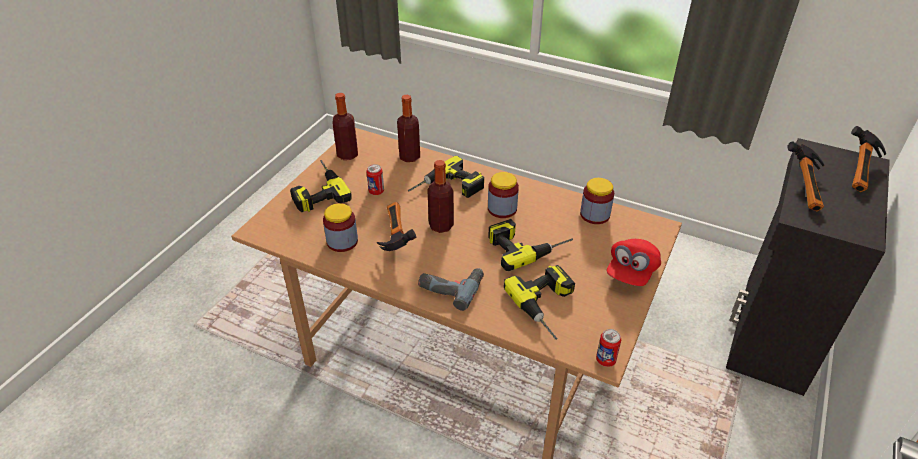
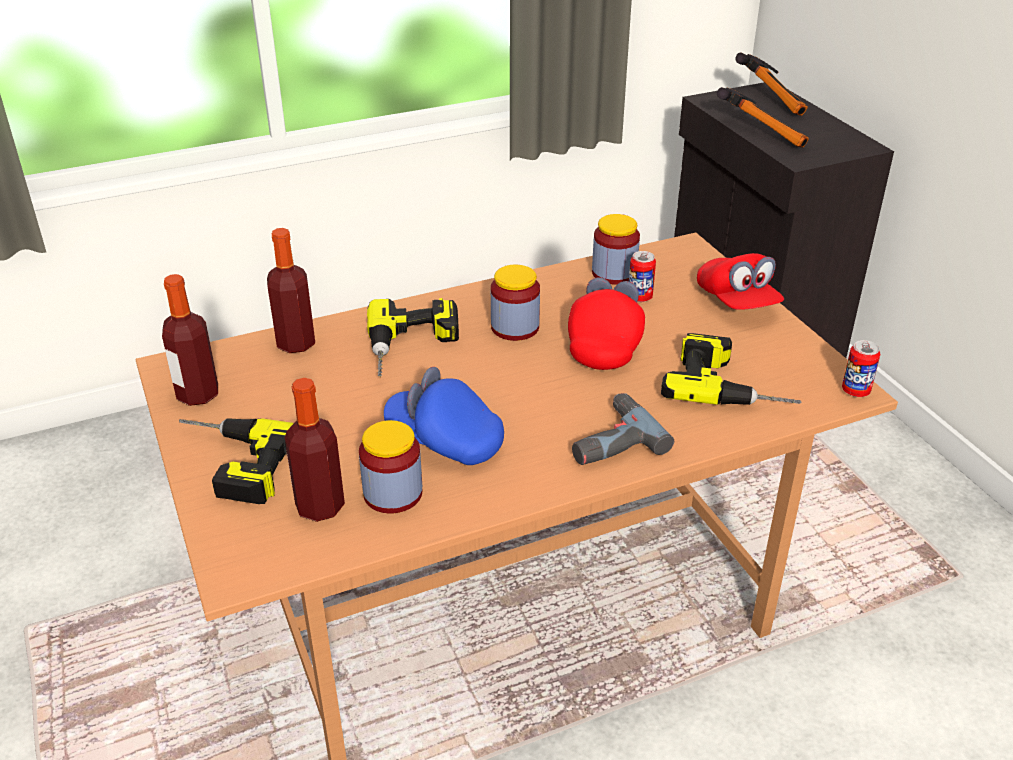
camera: 50 degrees left, 5 degrees down
(376, 191) = (327, 409): can -> can (639, 297)
(392, 236) = (444, 441): hammer -> blue cap
(441, 225) = (481, 389): bottle -> bottle (320, 506)
(527, 245) = (605, 344): power drill -> red cap

